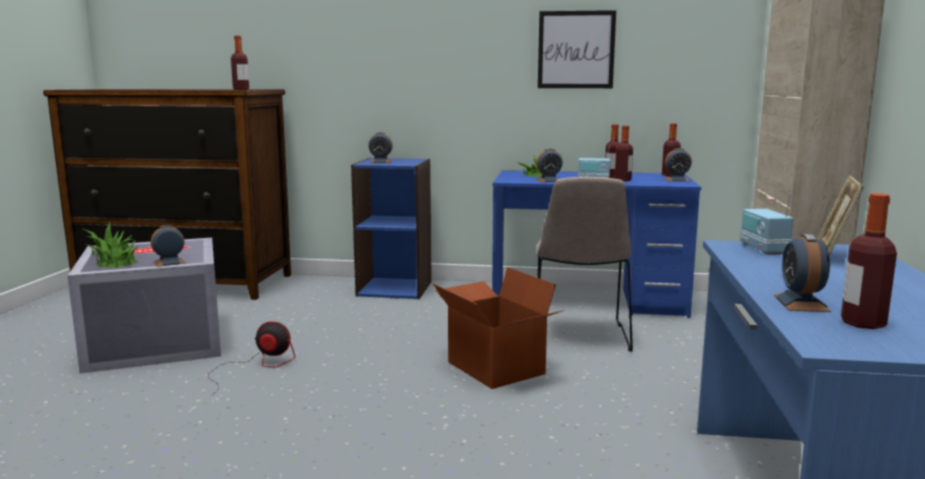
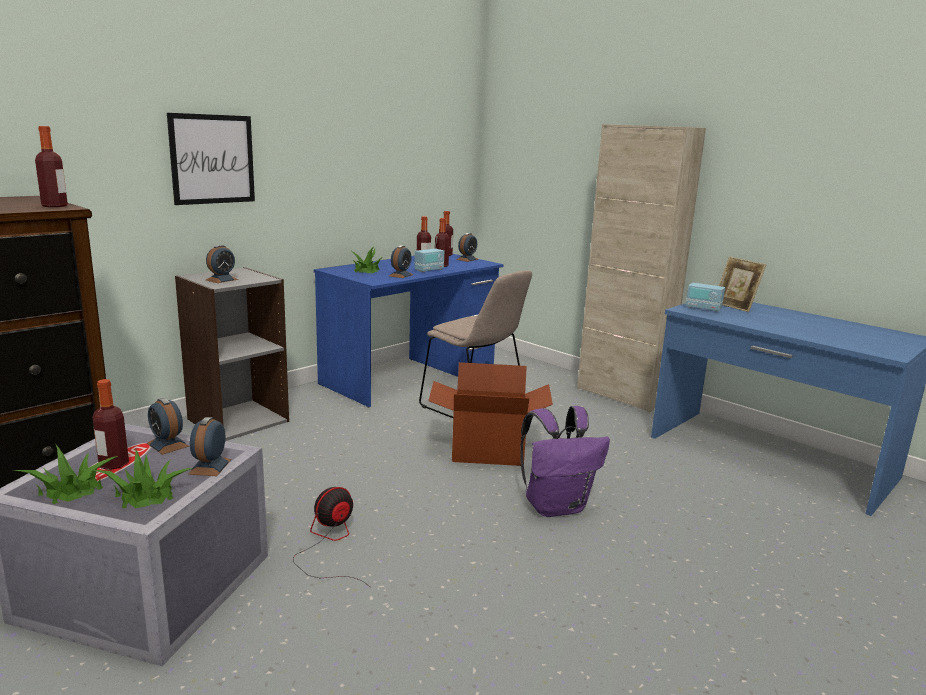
camera: 55 degrees left, 5 degrees up
(395, 288) = (238, 420): blue bookcase -> grey bookcase
(432, 424) = (556, 506): none -> purple backpack
(576, 50) = (365, 144): picture -> picture (212, 159)
(801, 303) = (821, 337): alarm clock -> alarm clock (167, 444)
(863, 323) = (860, 340): bottle -> bottle (114, 464)

